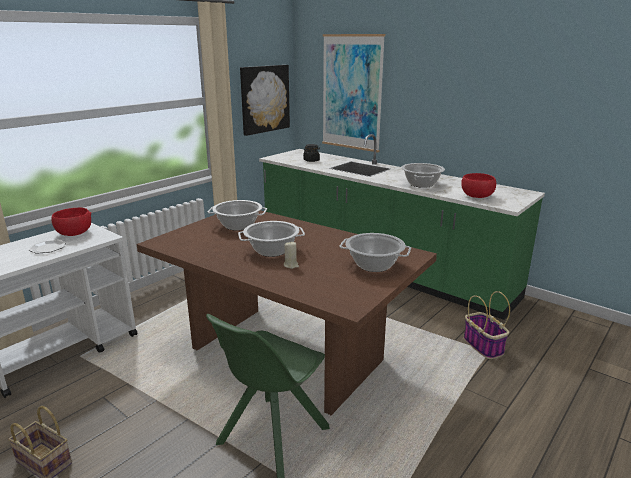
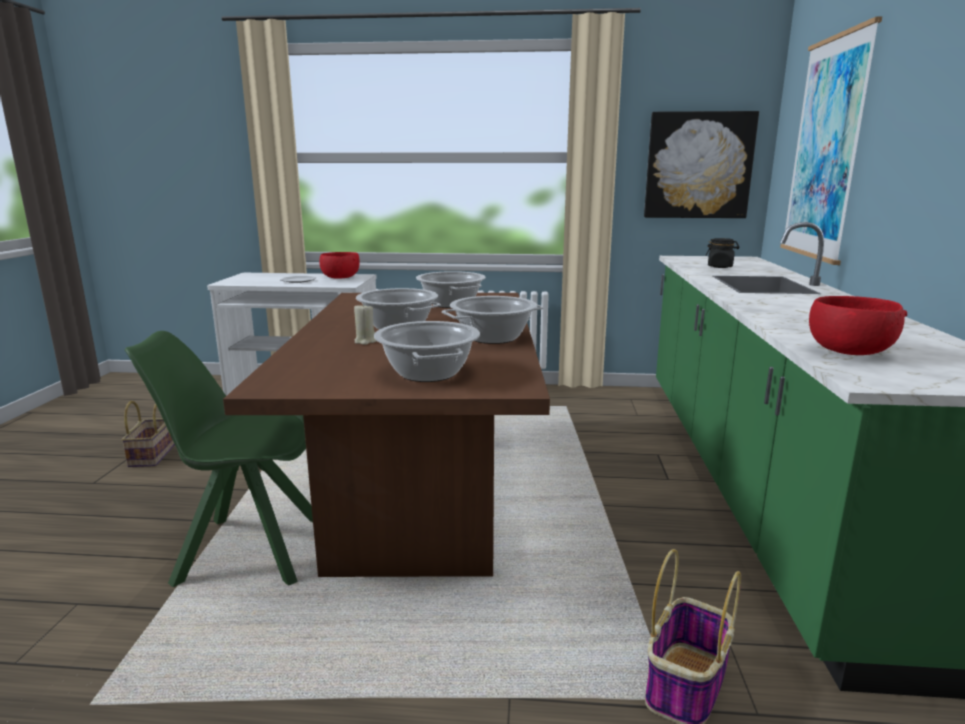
camera: 55 degrees right, 5 degrees down
(421, 184) = (795, 316): cooking pot -> cooking pot (493, 337)

